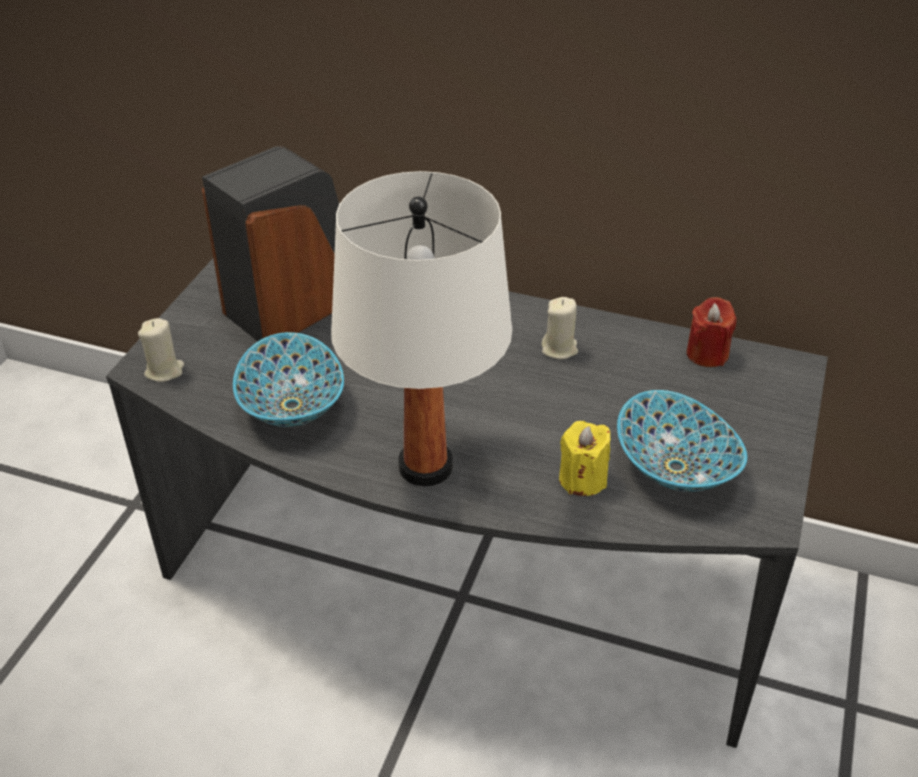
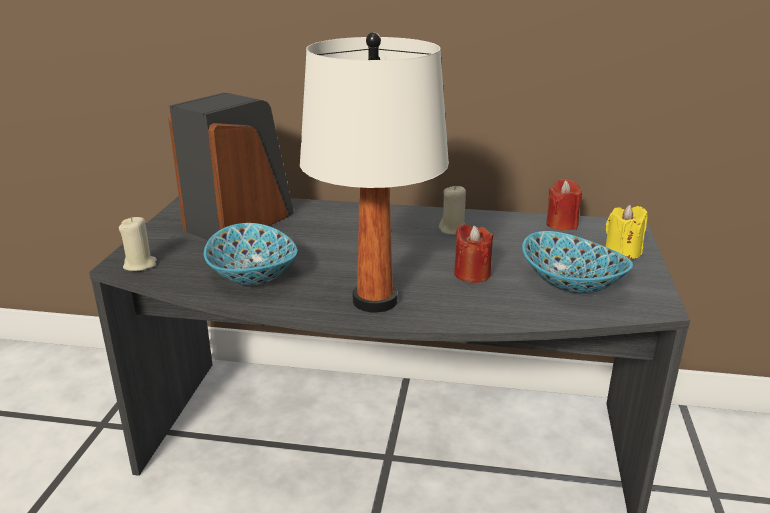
camera: 10 degrees left, 15 degrees down
(556, 435) = (472, 274): none -> red candle
(582, 479) = (504, 297): yellow candle -> yellow candle (622, 252)

